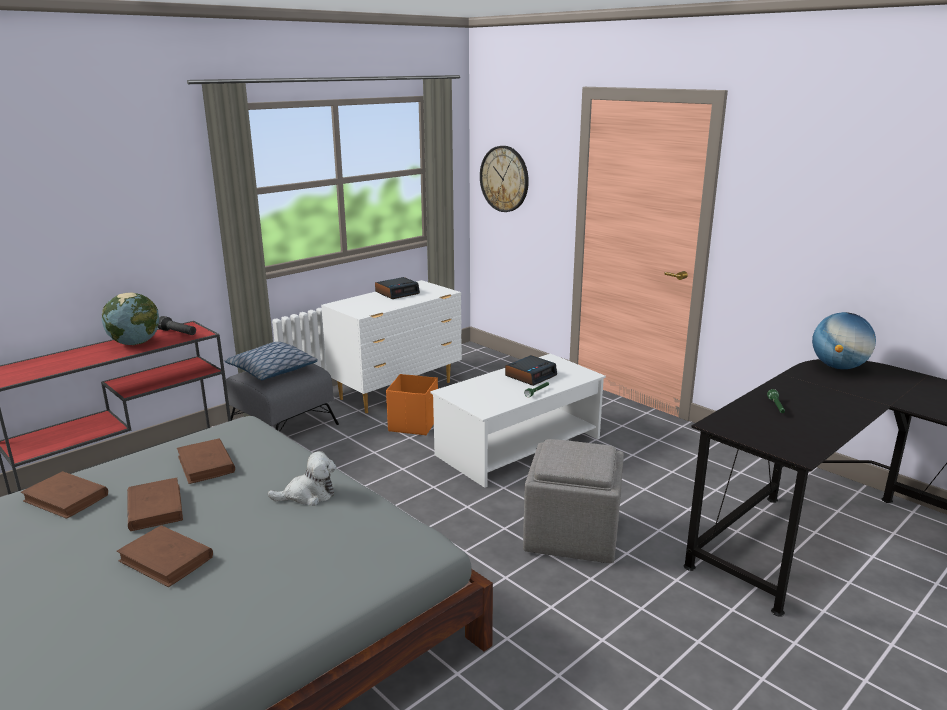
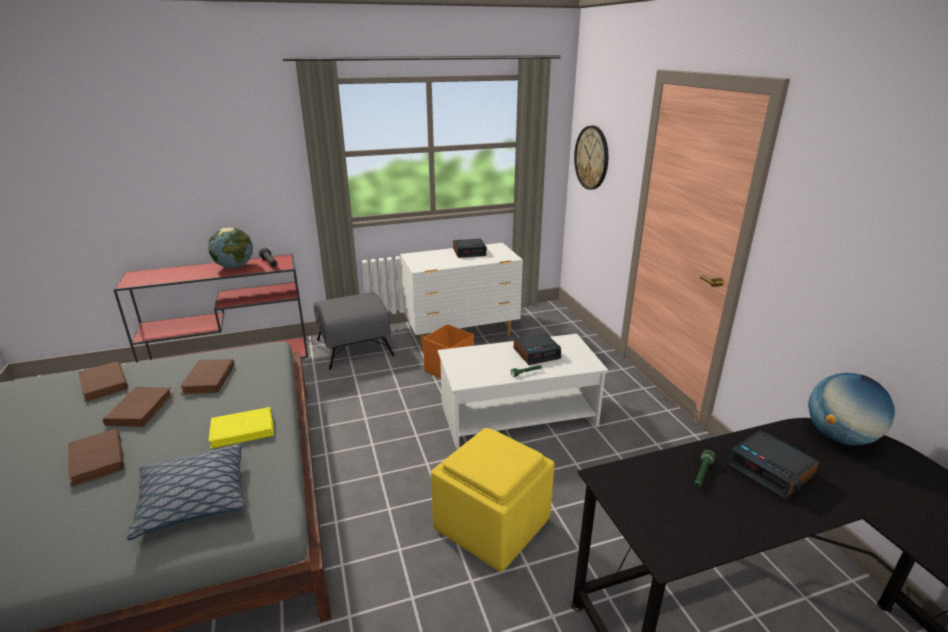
camera: 25 degrees right, 5 degrees up
(272, 371) = (346, 303): pillow -> pillow (193, 500)
(308, 495) = (243, 430): plush toy -> yellow book
(573, 535) = (493, 525): grey ottoman -> yellow ottoman
(816, 394) = (771, 470): none -> alarm clock

